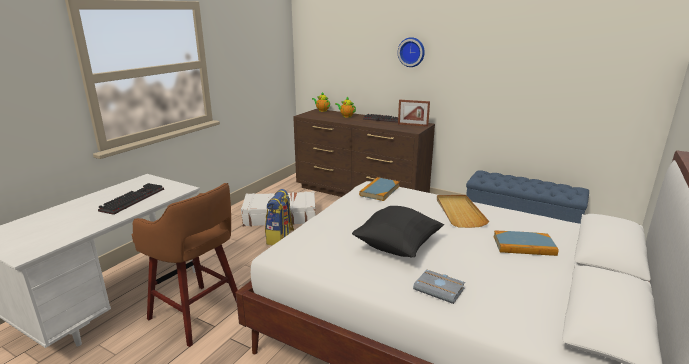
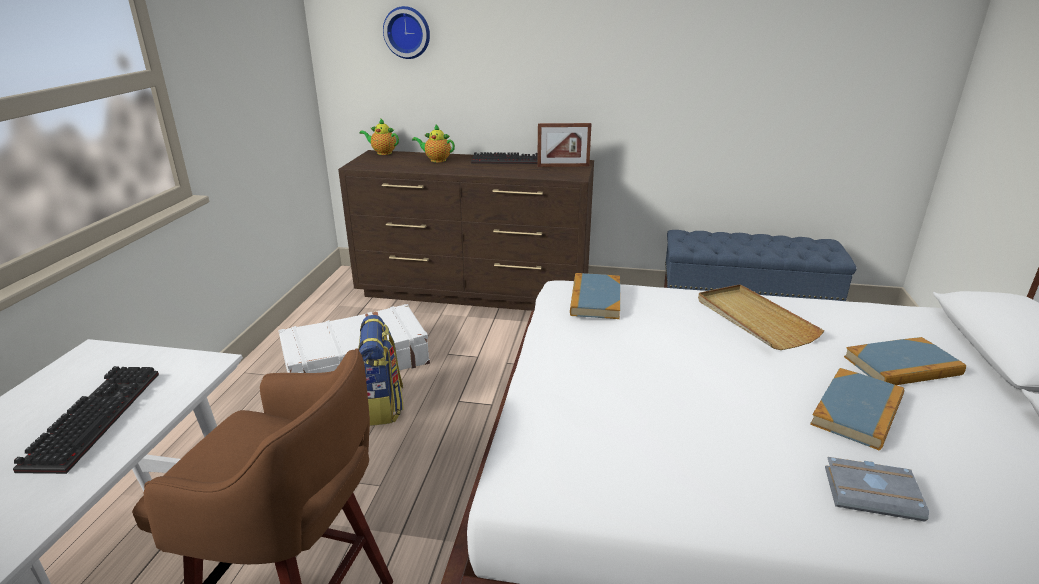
camera: 20 degrees left, 5 degrees up
(397, 247) = (723, 414): black pillow -> none
(411, 52) = (548, 37): wall clock -> wall clock (407, 32)
(471, 258) = (857, 411): none -> book

